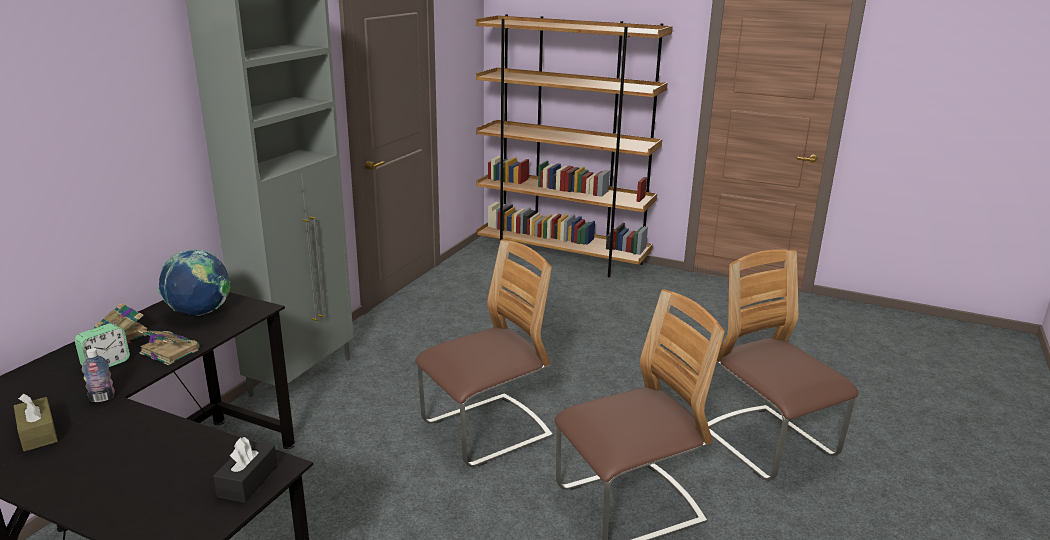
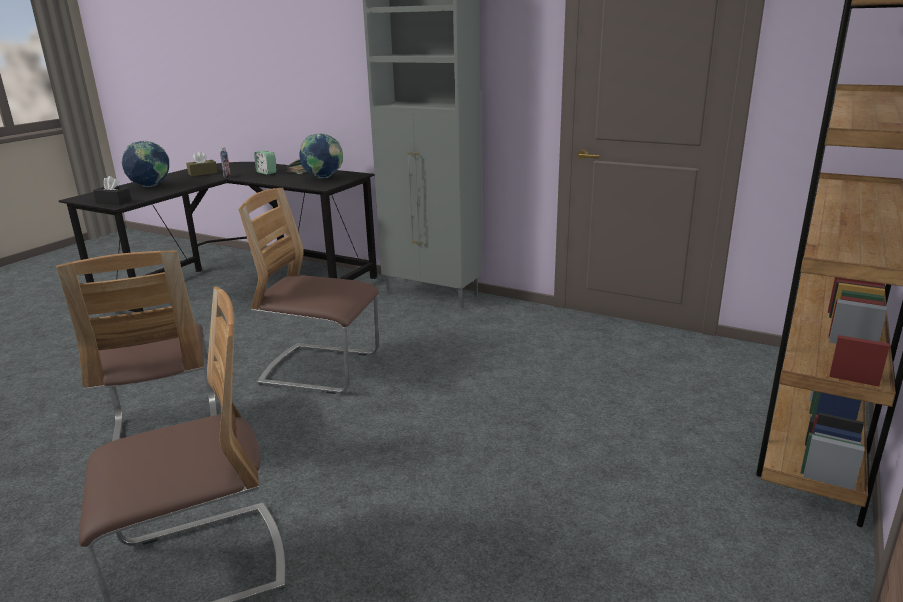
camera: 95 degrees right, 0 degrees up
(127, 470) = (151, 186): none -> globe
(169, 351) = (273, 179): book -> none
(486, 431) = (321, 369): chair -> chair turned 135 degrees clockwise

